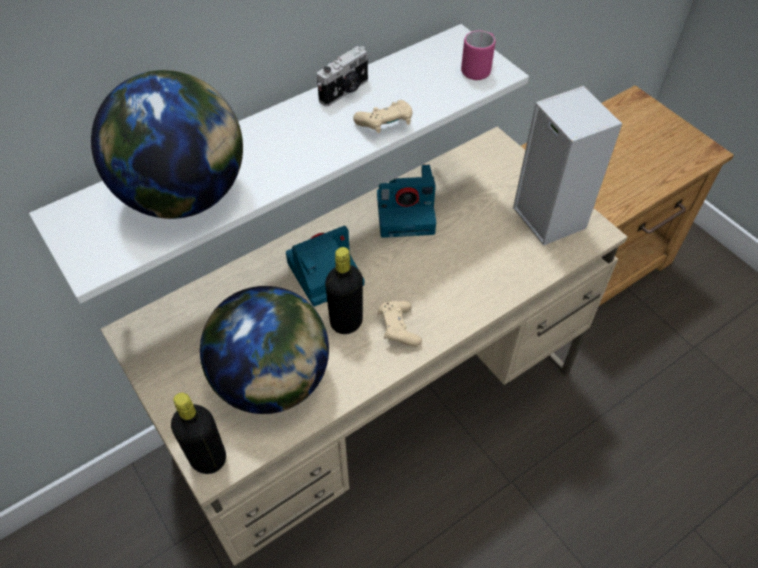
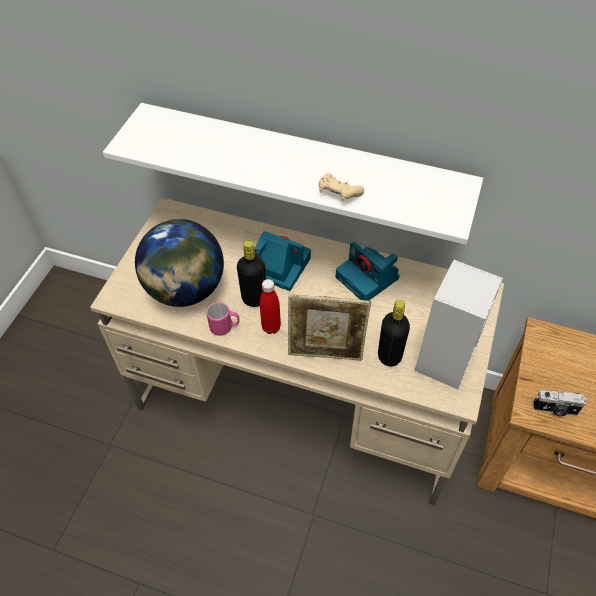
camera: 55 degrees right, 0 degrees up
(185, 195) = (201, 146): globe -> none
(208, 458) = (117, 292): black bottle -> black bottle (389, 356)
(345, 91) = (350, 160): camera -> camera (555, 410)
(398, 329) = (271, 327): beige game controller -> red bottle
(470, 301) = (326, 354): none -> picture frame
(478, 69) = (443, 210): pink mug -> pink mug (225, 327)

